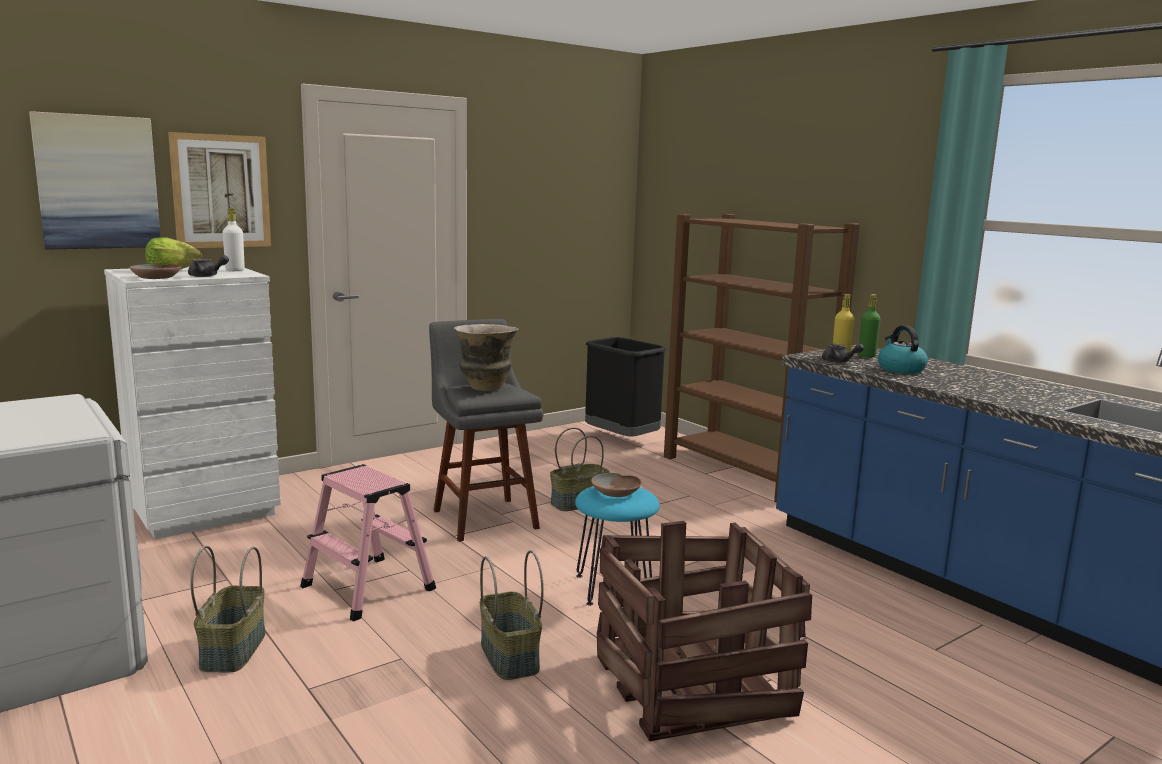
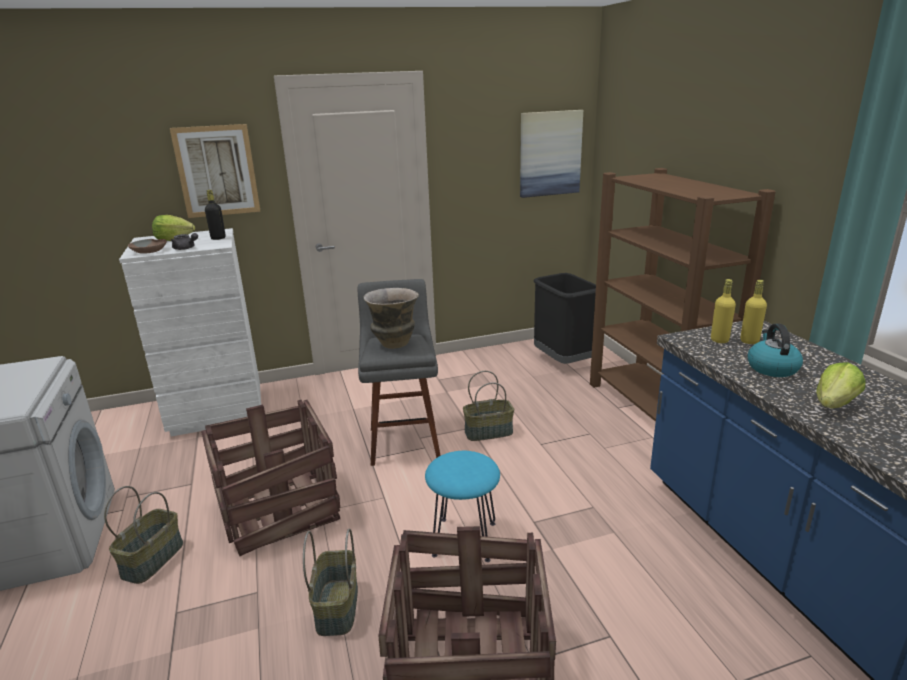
camera: 20 degrees right, 10 degrees up
(97, 182) = (122, 172): picture -> picture (550, 153)
(235, 270) = (218, 238): white bottle -> black bottle
(368, 587) = (278, 507): pink step ladder -> crate
(616, 492) = (461, 465): brown bowl -> none
(839, 362) = (710, 350): grey teapot -> none
(866, 356) = (749, 341): green bottle -> yellow bottle
(967, 385) = (834, 404): none -> lettuce

